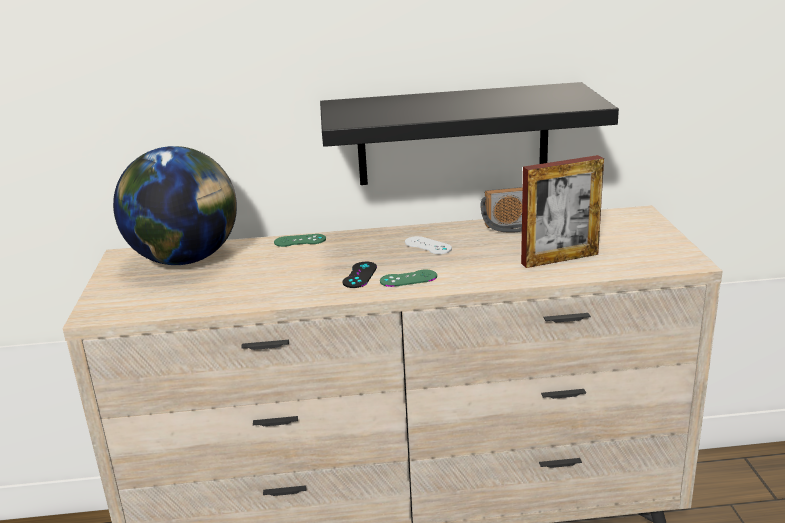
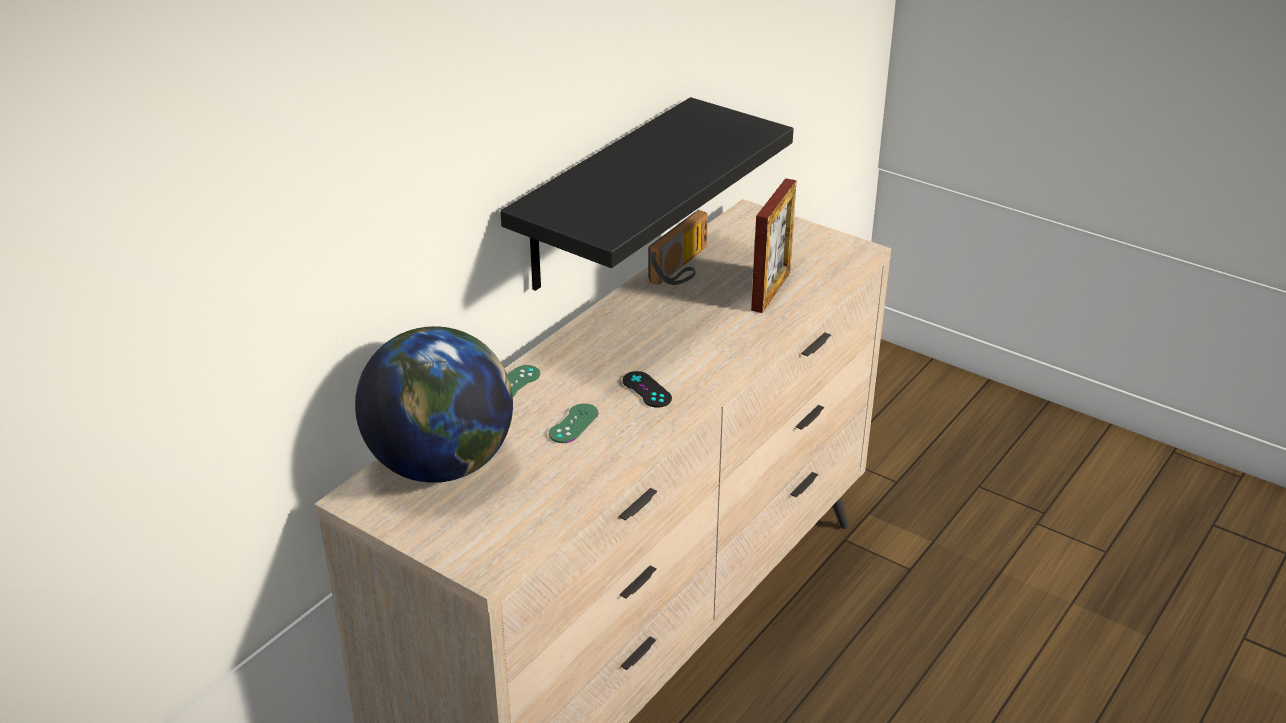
camera: 50 degrees left, 10 degrees up
(408, 279) = (693, 371): green game controller -> green game controller (573, 424)
(428, 245) = (644, 329): white game controller -> none

